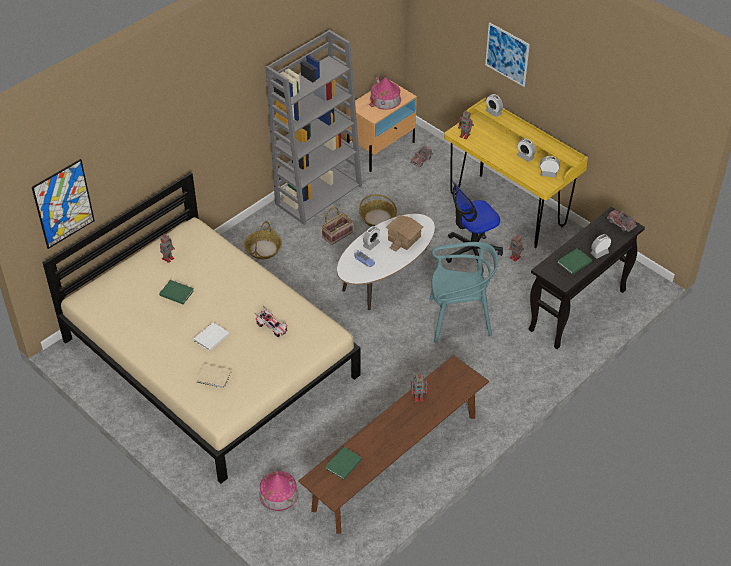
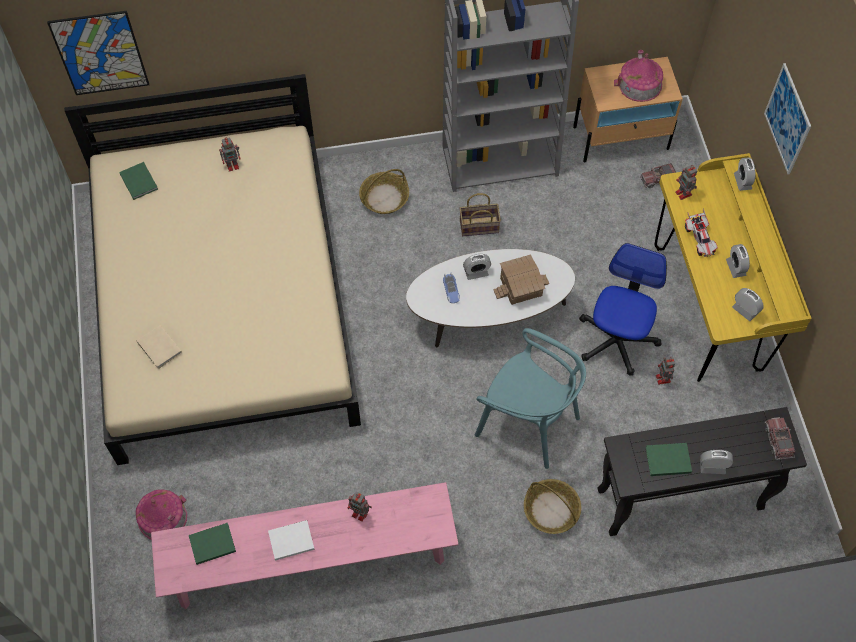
camera: 35 degrees right, 15 degrees up
(176, 292) = (206, 215): green book -> green book (139, 181)
(210, 338) = (195, 295): white book -> white book (290, 540)
(272, 327) = (269, 321): toy car -> toy car (700, 239)
(378, 218) = (543, 230): basket -> basket (551, 510)
(395, 462) = (310, 561): brown bench -> pink bench
(472, 251) = (616, 340): office chair -> office chair turned 105 degrees clockwise

